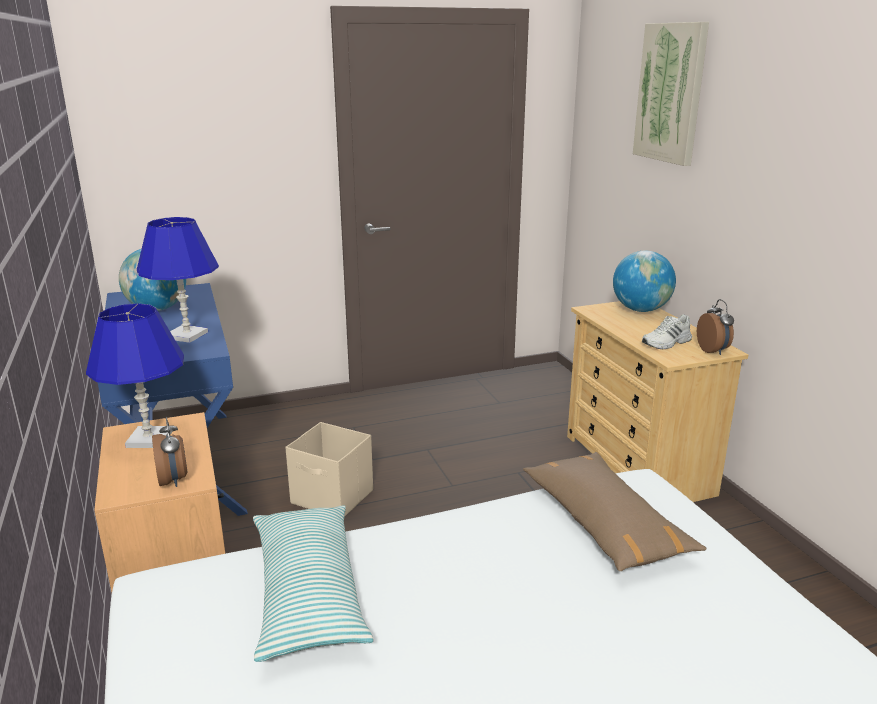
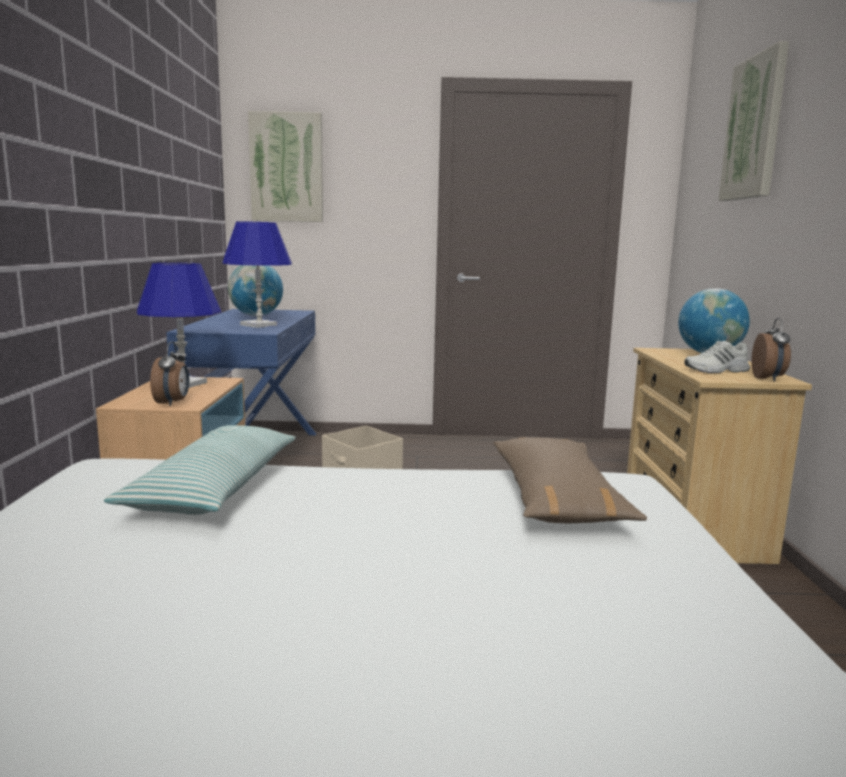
camera: 20 degrees right, 10 degrees down
(155, 120) = (287, 168): none -> picture

